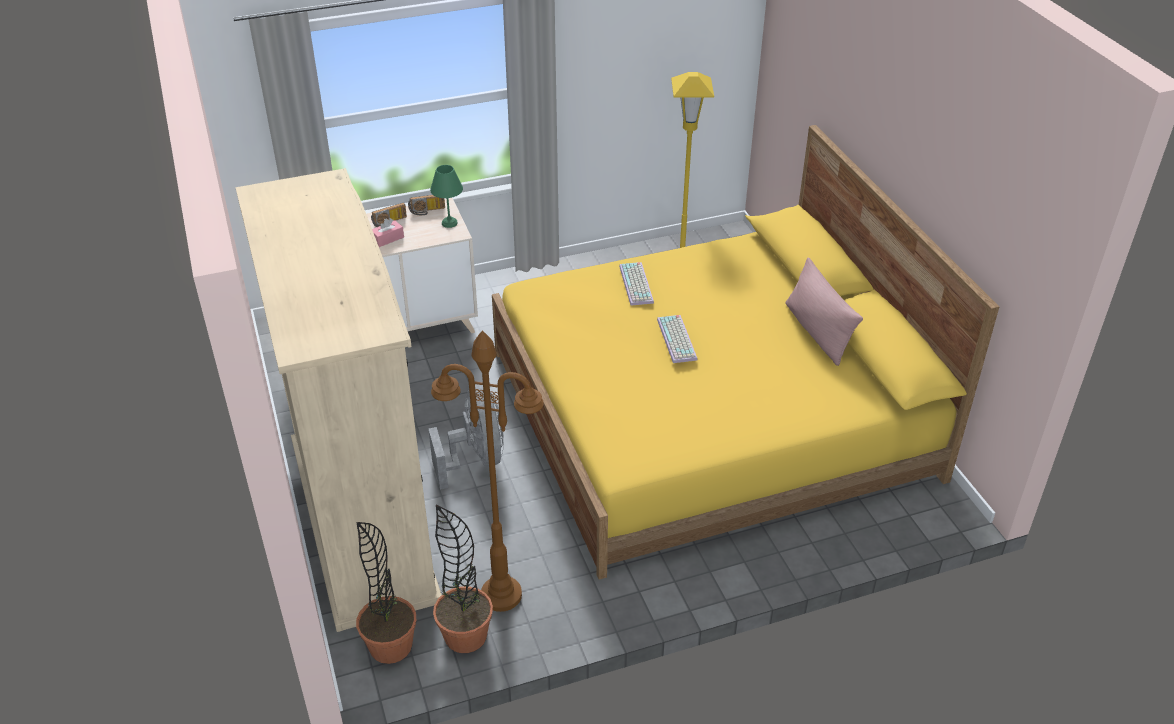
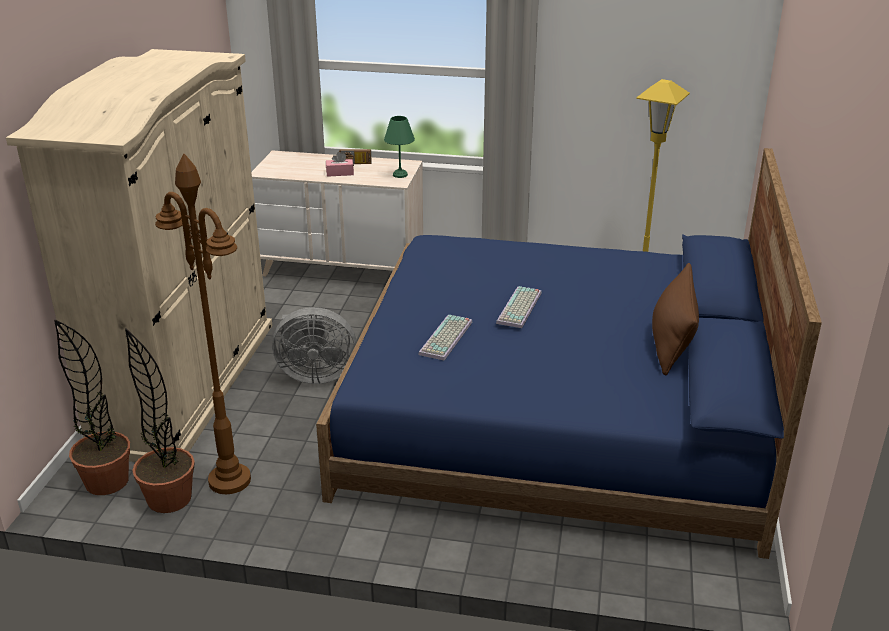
camera: 30 degrees right, 10 degrees down
(427, 211) = (391, 164): radio -> none
(476, 458) = (315, 375): grey fan -> grey fan turned 75 degrees clockwise
(637, 285) = (526, 260): keyboard -> keyboard (447, 339)
(710, 414) = (557, 411): yellow bed -> blue bed
(817, 332) = (671, 343): pink pillow -> brown pillow

